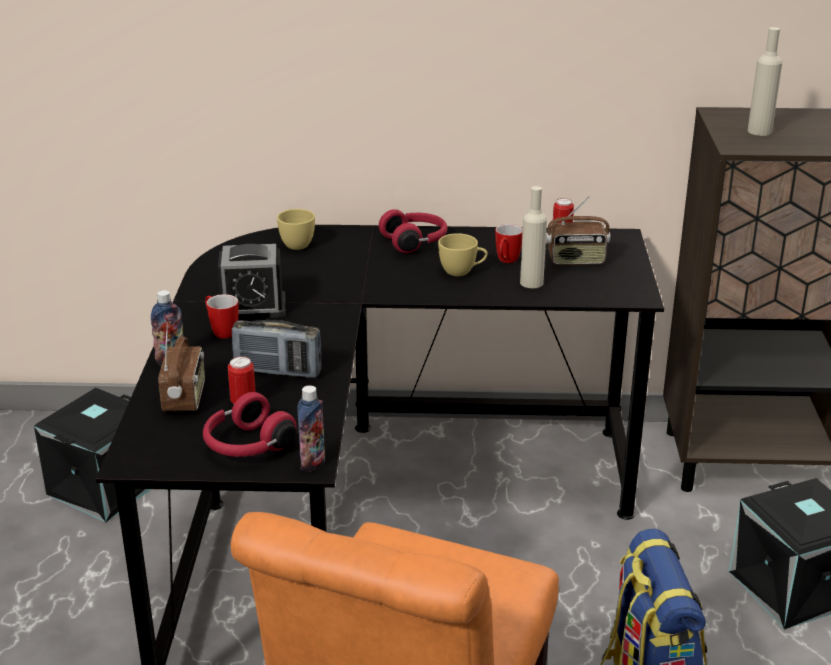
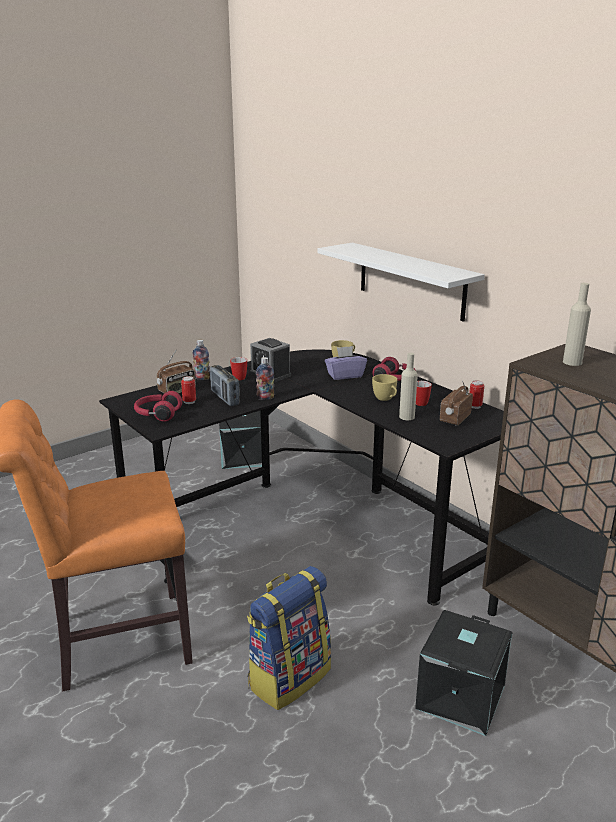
camera: 50 degrees right, 5 degrees down
(312, 463) = (161, 431): bottle -> bottle (265, 398)
(347, 263) = (345, 375): none -> purple tissue box
(389, 82) = (411, 280): none -> white shelf
(576, 260) = (454, 418): radio -> radio turned 75 degrees clockwise

